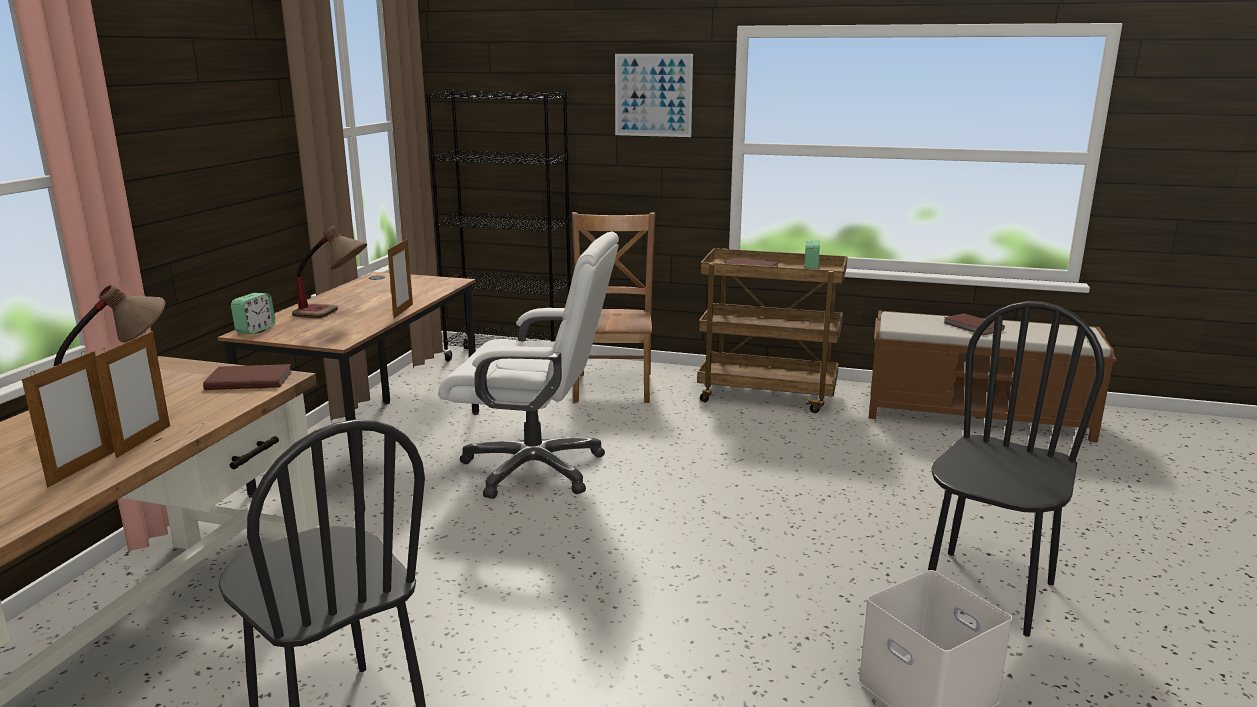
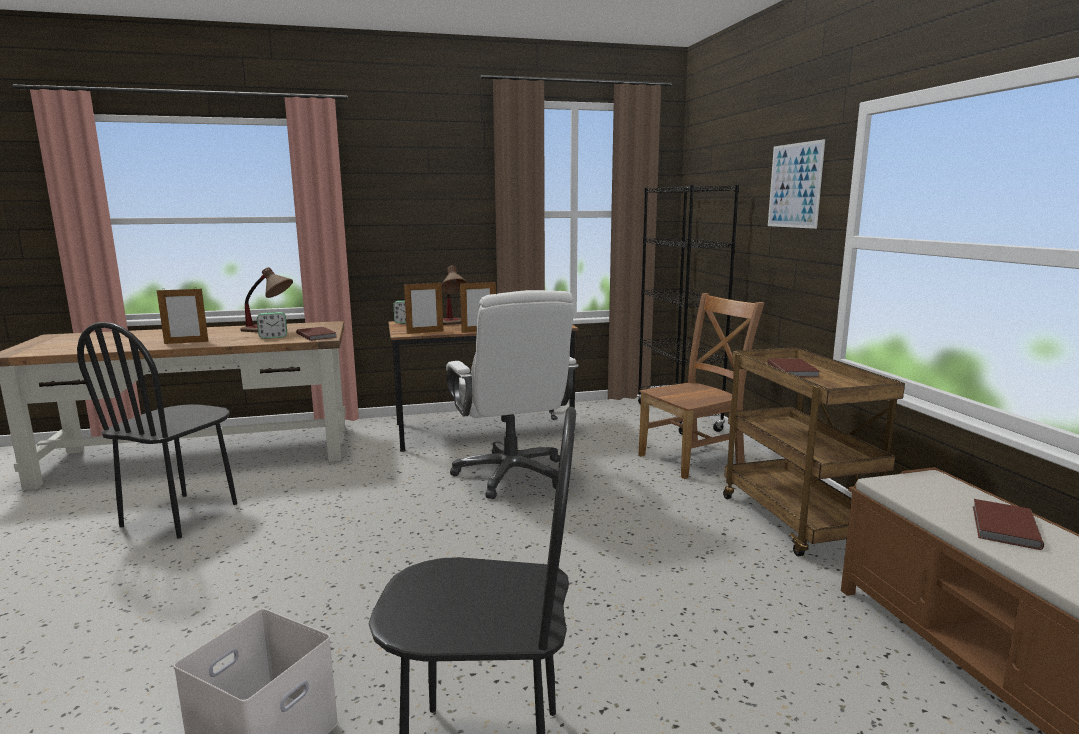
camera: 60 degrees right, 5 degrees down
(144, 441) = (222, 341): picture frame -> picture frame (425, 332)
(811, 269) = (846, 386): alarm clock -> alarm clock (273, 337)

